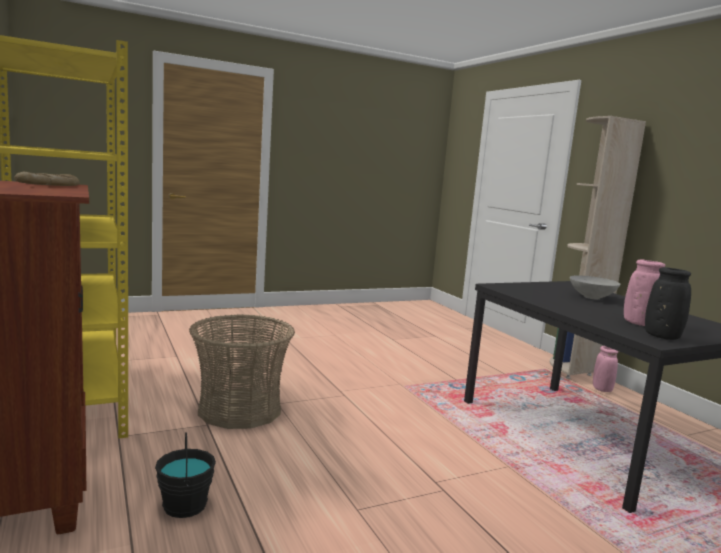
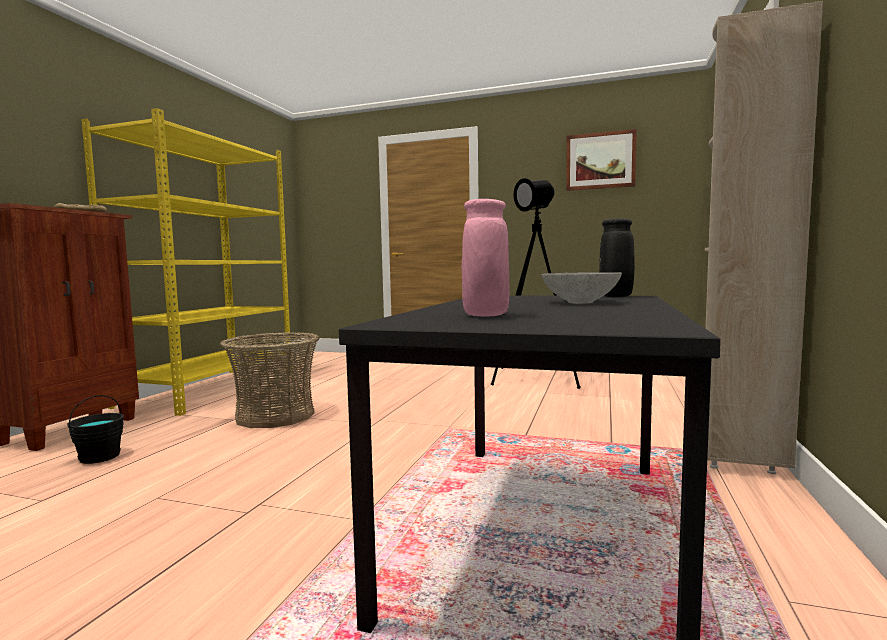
camera: 45 degrees right, 5 degrees down
(356, 324) = (536, 377): none -> black floor lamp
(378, 128) = (600, 161): none -> picture
(602, 389) = (748, 493): pink vase -> none
(662, 336) = (431, 322): black vase -> black vase (615, 296)

